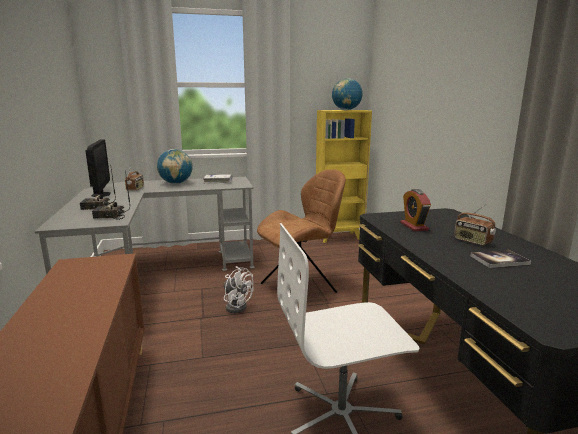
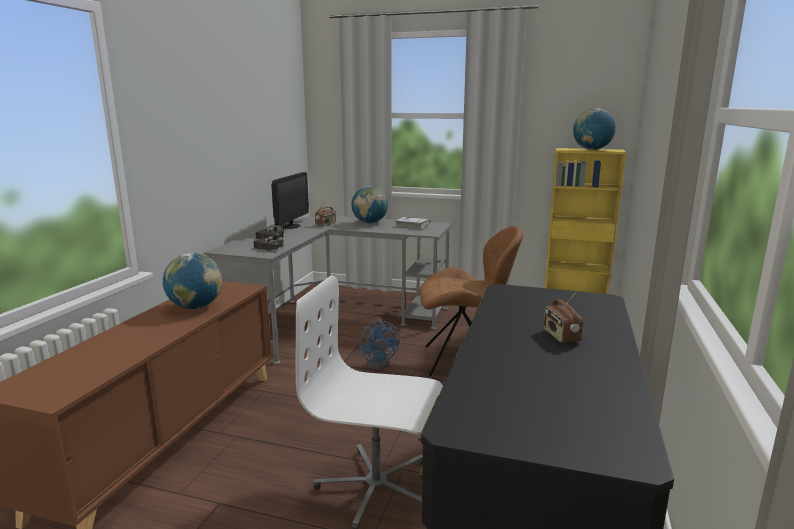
camera: 30 degrees right, 0 degrees up
(83, 291) = (195, 307): none -> globe
(236, 306) = (380, 362): white fan -> blue fan
(414, 226) = (525, 307): alarm clock -> none
(499, 260) = (548, 361): book -> none

